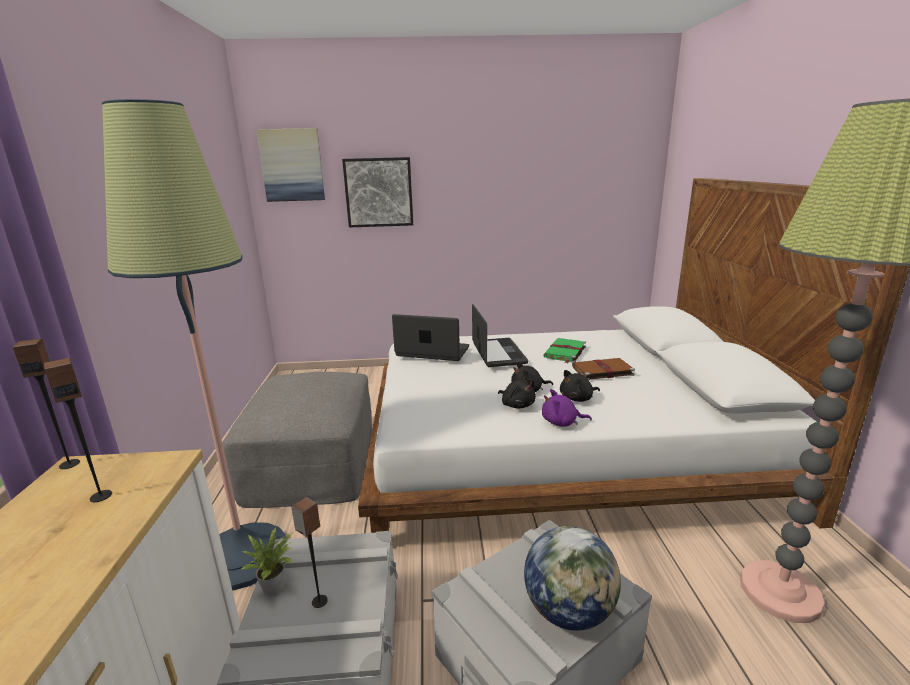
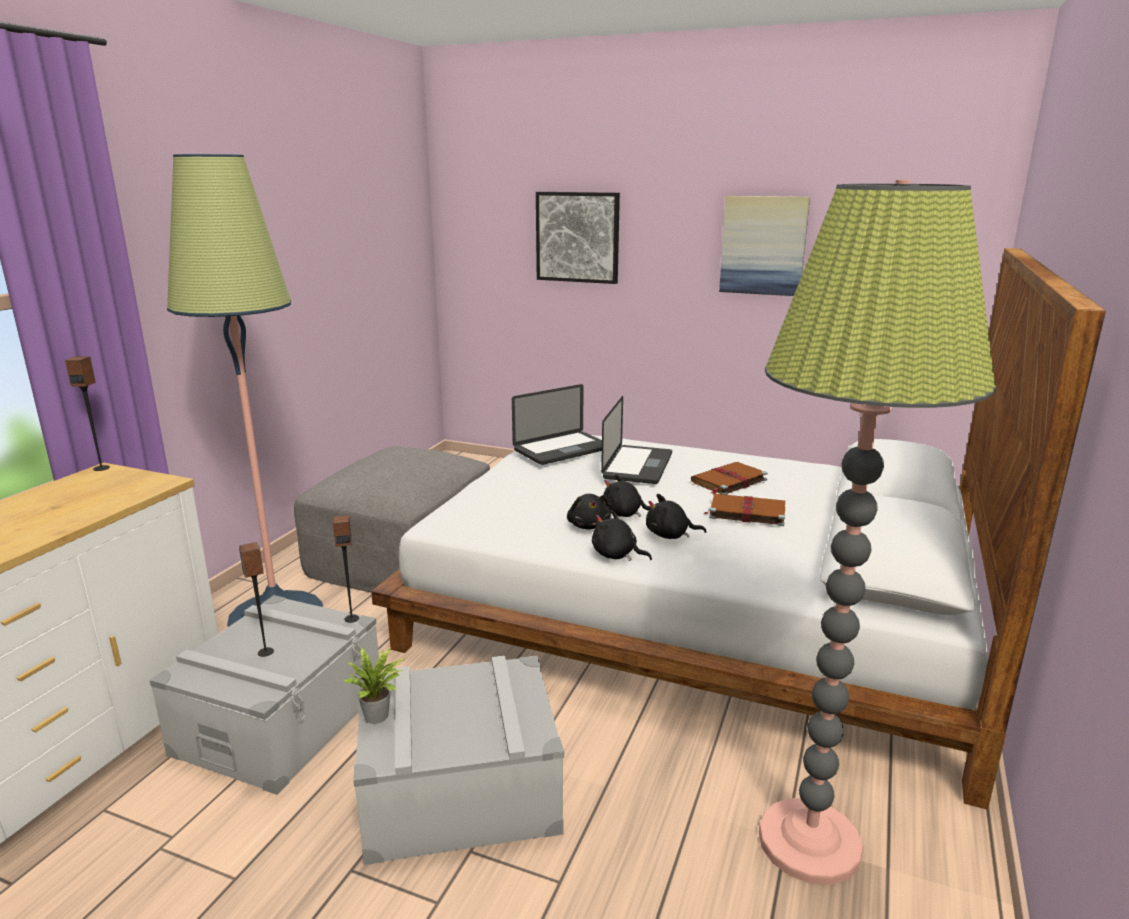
camera: 25 degrees right, 0 degrees up
(101, 496) = (98, 493): speaker -> speaker (351, 618)
(276, 587) = (244, 631): potted plant -> potted plant (379, 716)
(292, 165) = (480, 197): picture -> picture (763, 245)
(432, 352) = (562, 449): laptop -> laptop turned 105 degrees clockwise
(562, 423) = (616, 555): purple plush toy -> black plush toy
(565, 352) = (728, 481): green book -> brown book
(569, 611) = (464, 733): globe -> none

